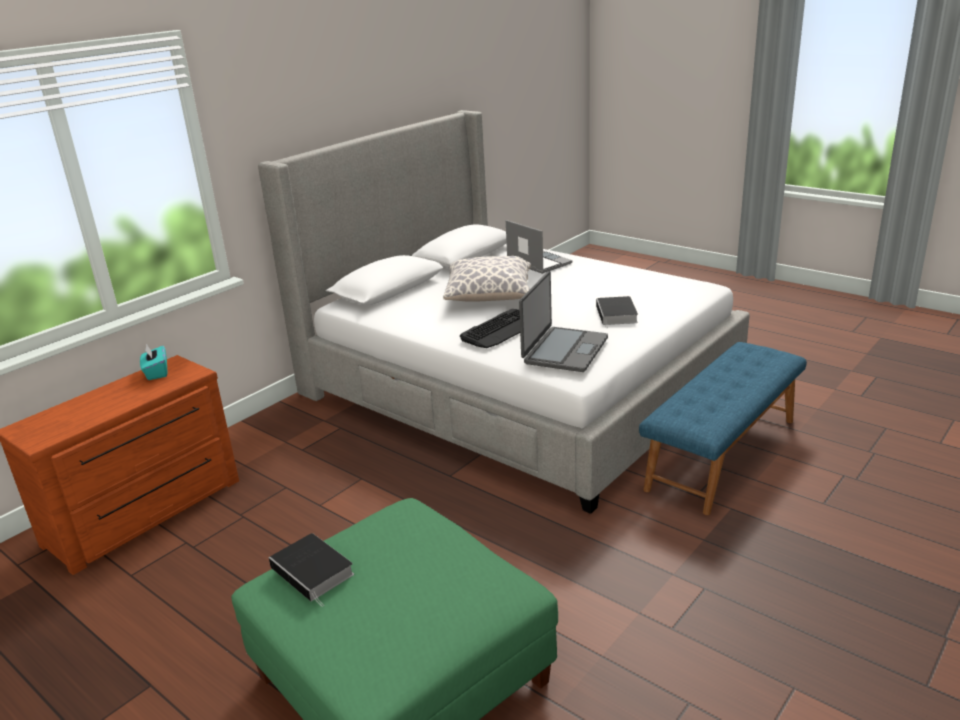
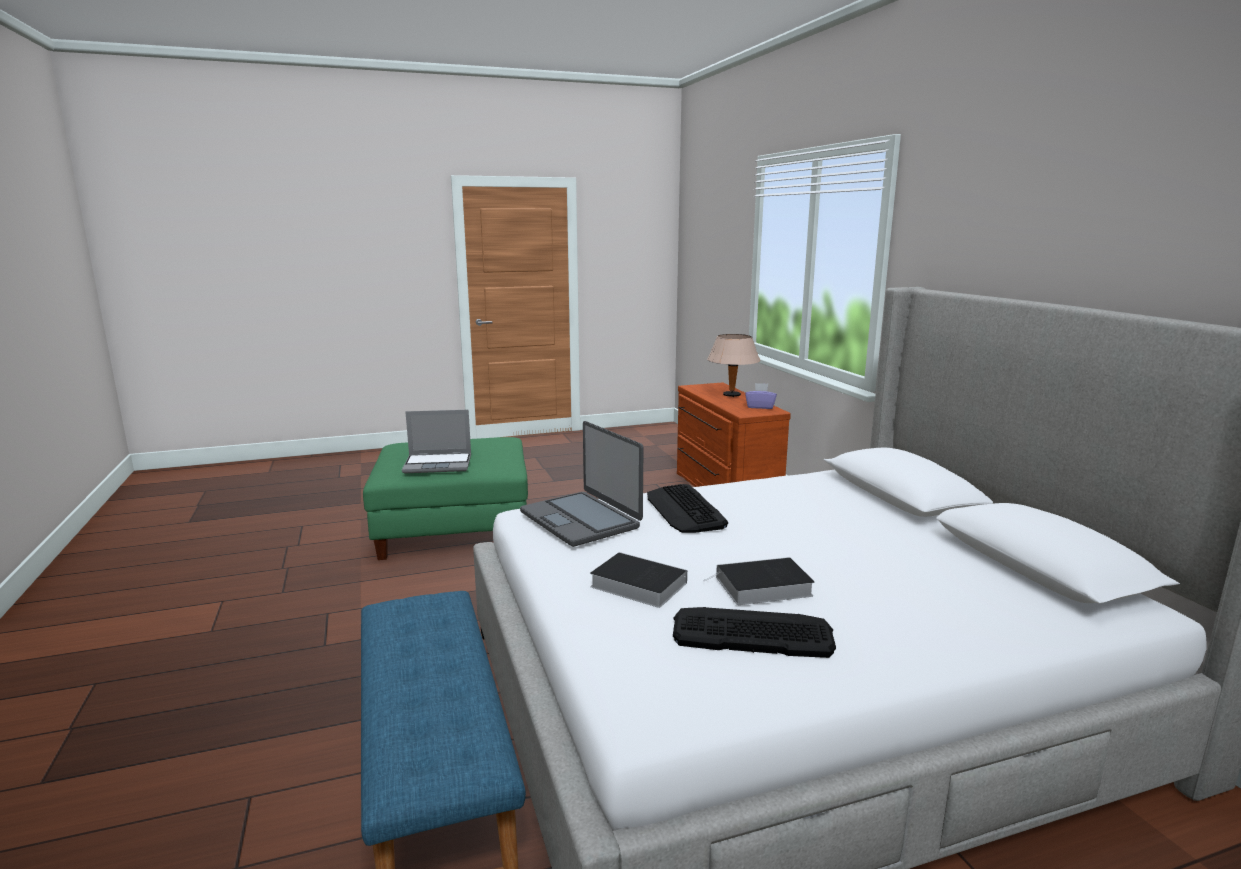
camera: 120 degrees right, 10 degrees down
(95, 401) = (732, 395): none -> beige table lamp
(156, 372) = (760, 406): turquoise tissue box -> purple tissue box
(314, 572) = (491, 442): book -> book (761, 587)
(489, 297) = (810, 535): pillow -> none
(537, 263) = (951, 609): laptop -> laptop (439, 464)
(618, 285) = (751, 633): none -> keyboard

